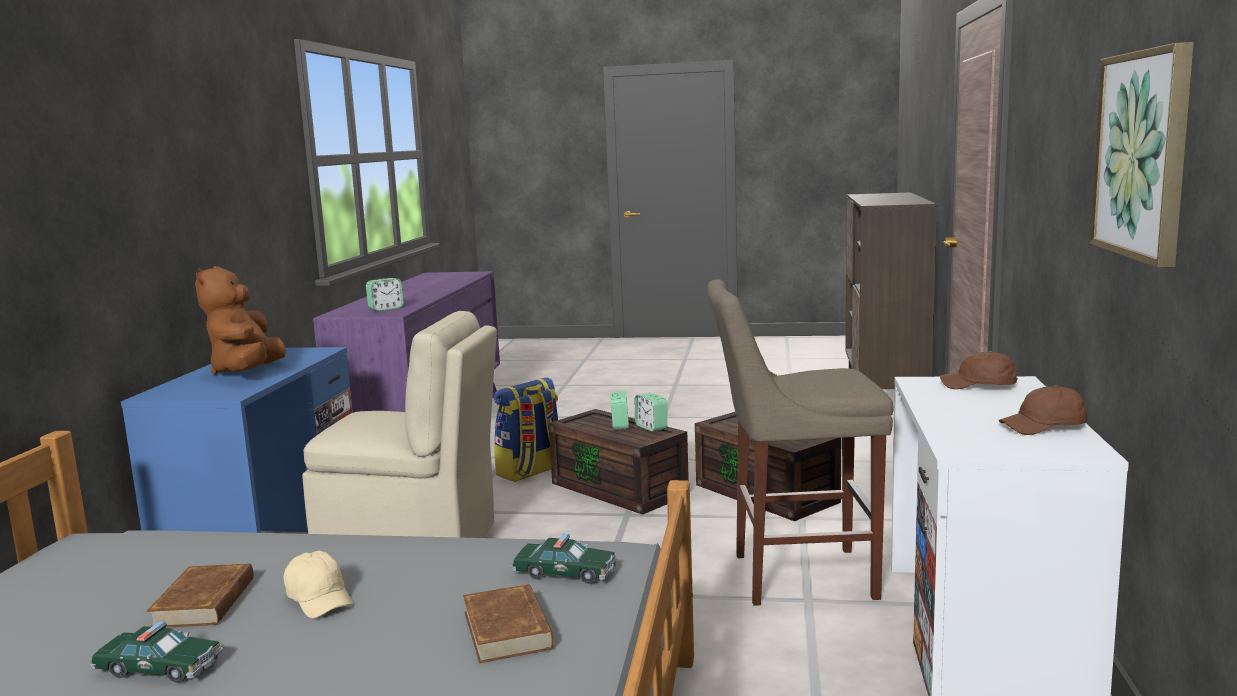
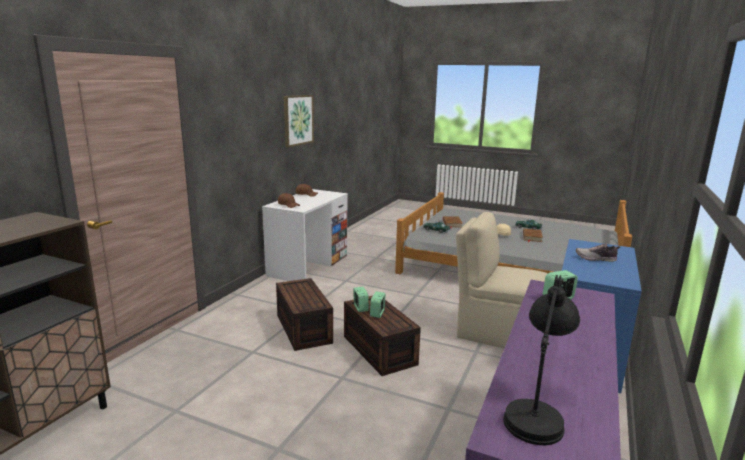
camera: 165 degrees left, 5 degrees up
(247, 372) = (596, 259): brown plush toy -> shoe
(449, 278) = (537, 409): none -> black table lamp
(530, 472) = (431, 382): backpack -> none
(795, 576) = (340, 288): beige stool -> none

